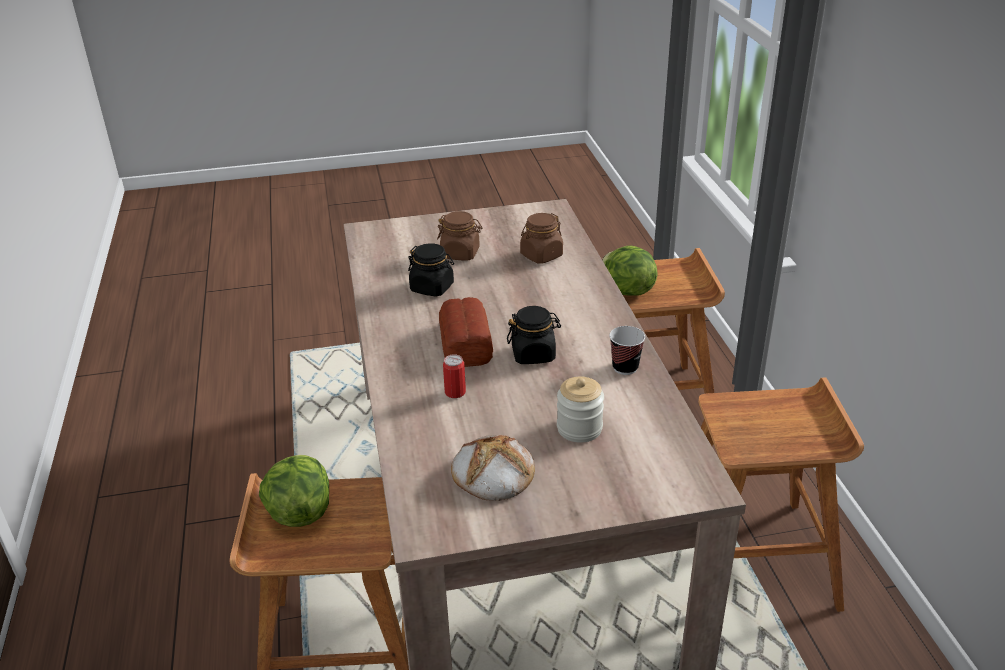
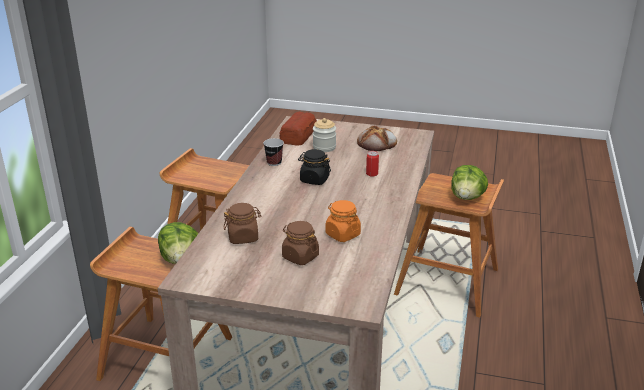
camera: 155 degrees left, 5 degrees down
(432, 288) = (342, 234): black jar -> orange jar
(465, 343) = (348, 194): bread -> bread (299, 135)

